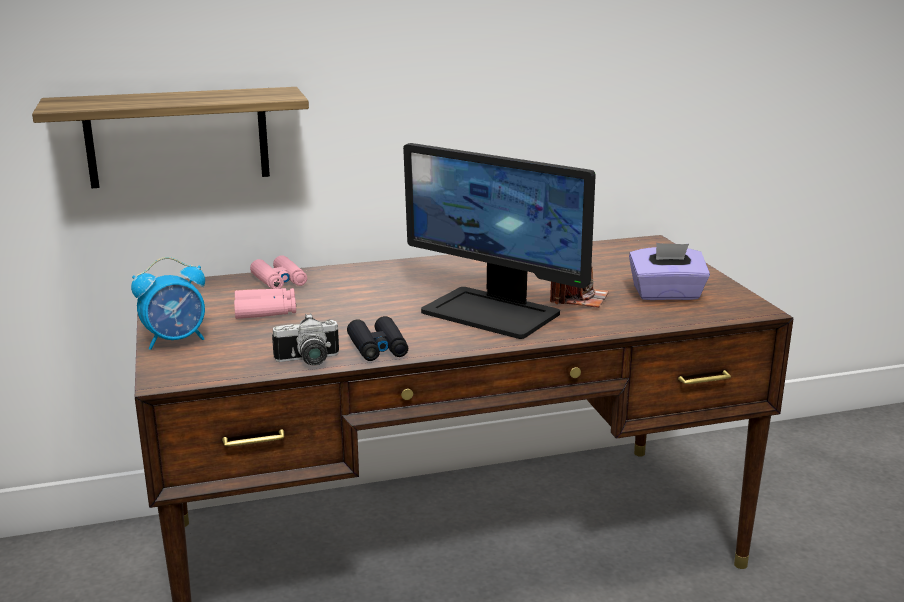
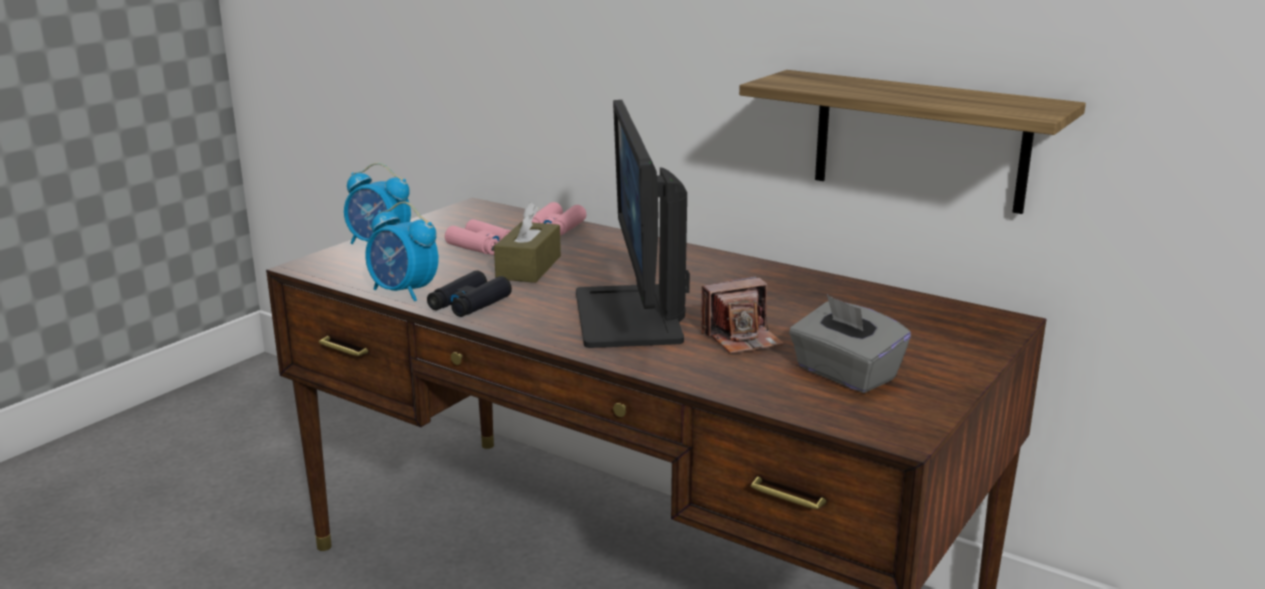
camera: 50 degrees right, 0 degrees up
(177, 137) = (513, 62): shelf -> shelf (919, 141)
(308, 361) = (404, 292): camera -> alarm clock
(342, 311) = (529, 267): none -> brown tissue box
(666, 294) = (845, 374): purple tissue box -> grey tissue box

